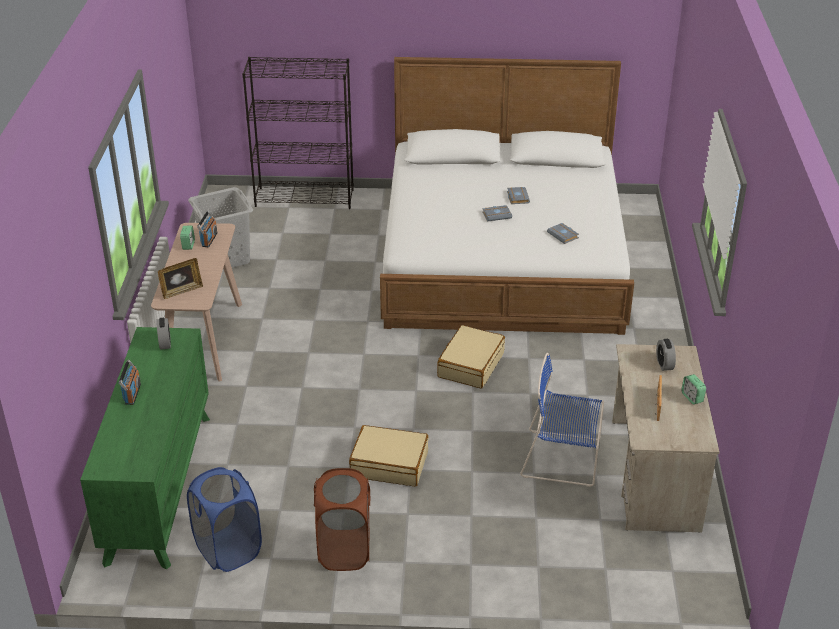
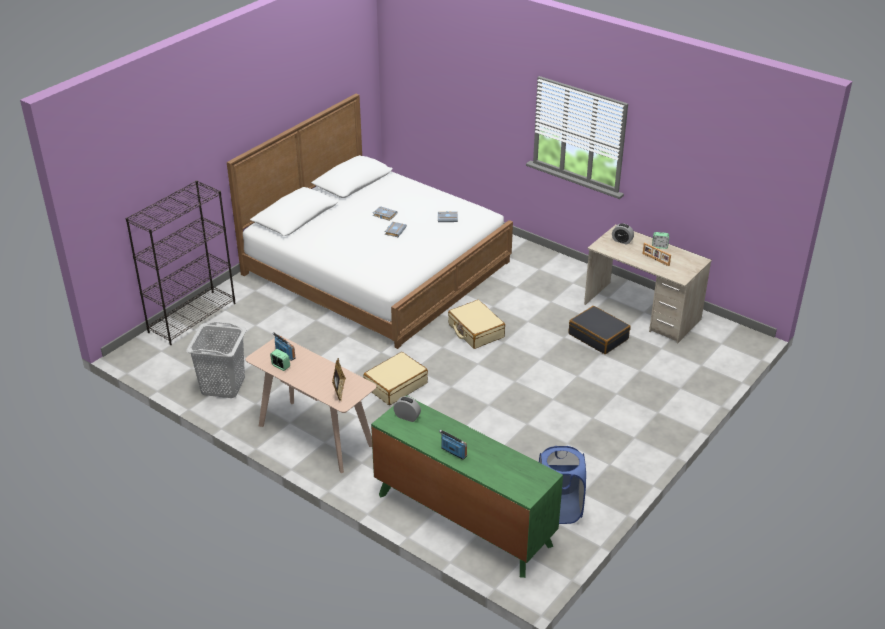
camera: 55 degrees left, 0 degrees up
(344, 550) = (603, 458): brown laundry basket -> none
(389, 464) = (539, 405): beige suitcase -> beige suitcase (395, 385)
(564, 458) = (598, 336): blue chair -> black suitcase

